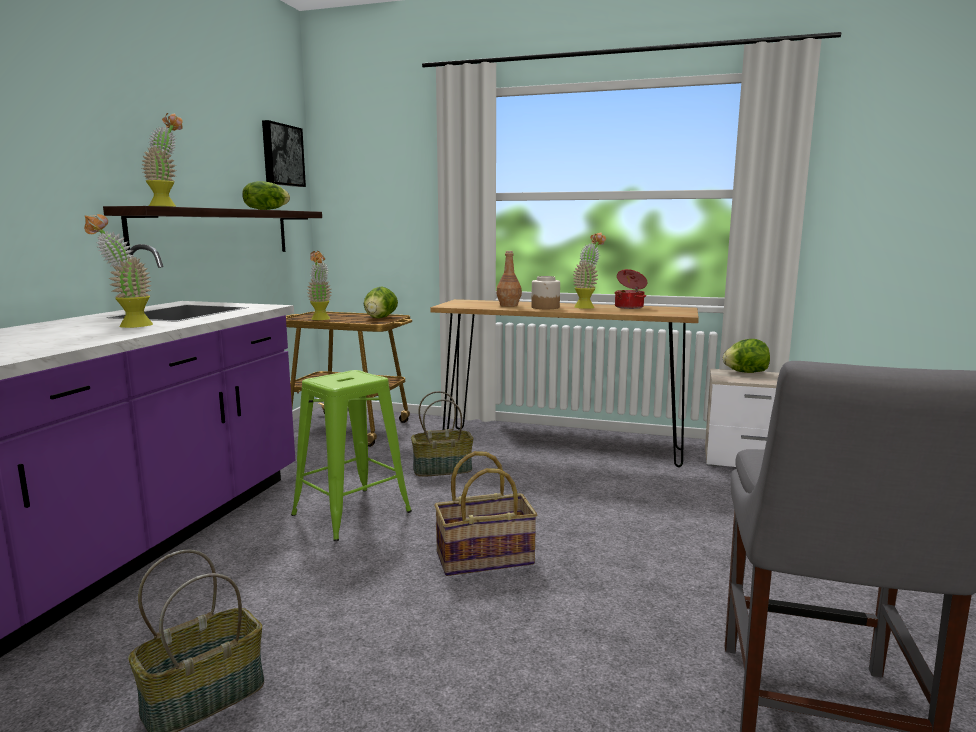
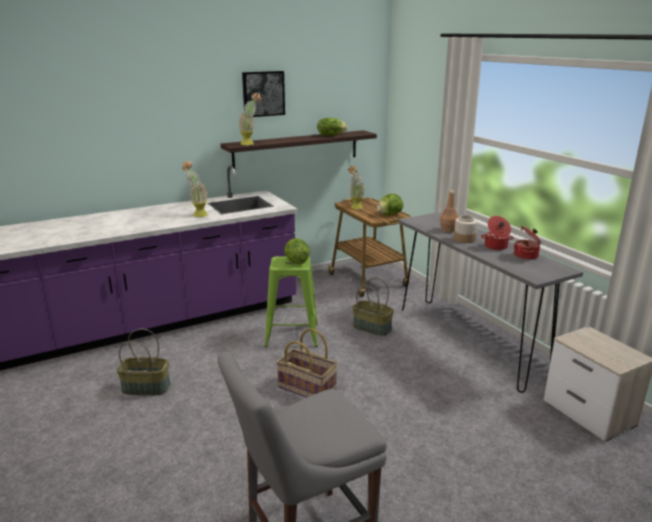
camera: 45 degrees right, 10 degrees up
(281, 155) = (360, 93): picture -> picture (263, 93)
(560, 446) = (468, 341): brown console table -> grey console table
(587, 307) = (496, 247): potted plant -> cooking pot
(745, 372) = (607, 341): lettuce -> lettuce (296, 262)

